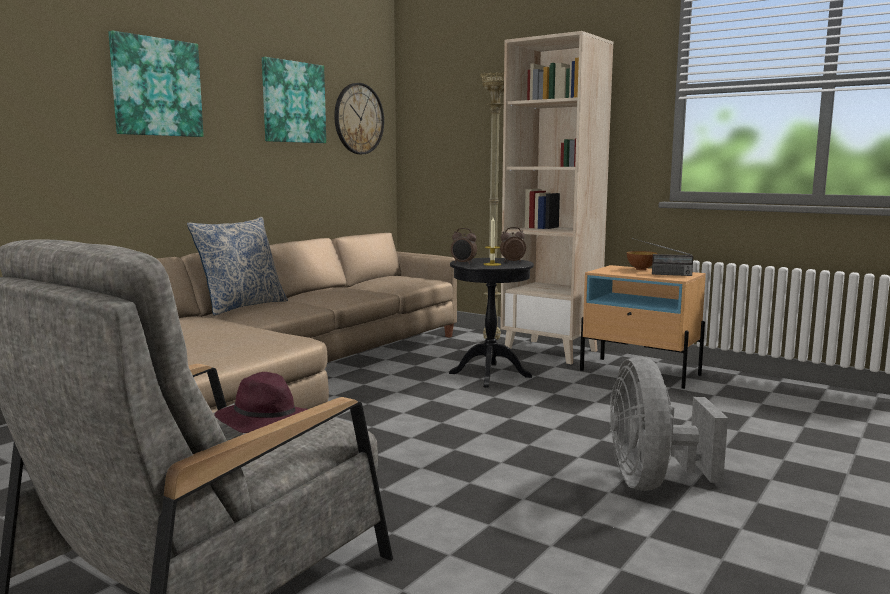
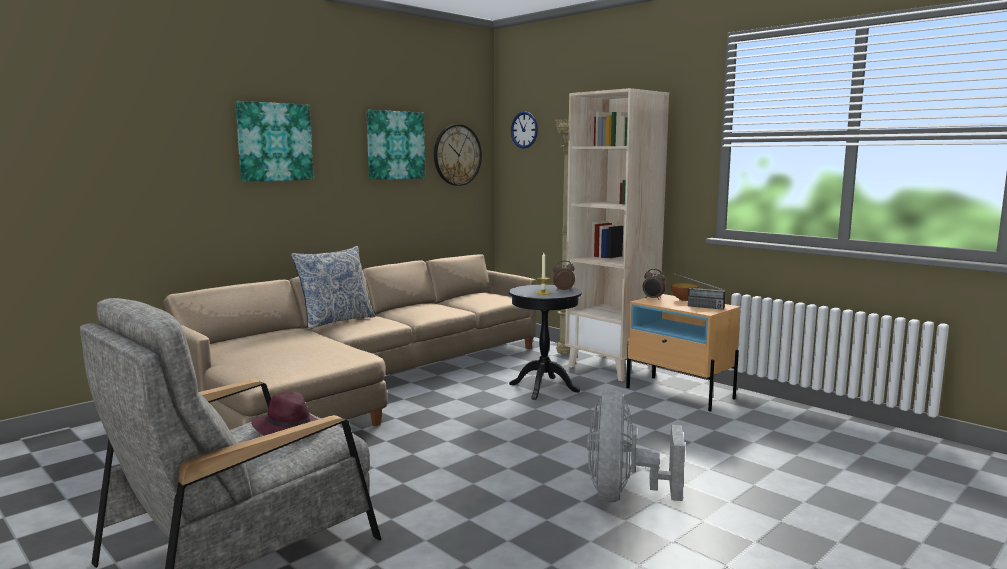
camera: 10 degrees right, 0 degrees up
(434, 91) = (524, 130): none -> wall clock
(463, 263) = (519, 291): alarm clock -> alarm clock (653, 298)

